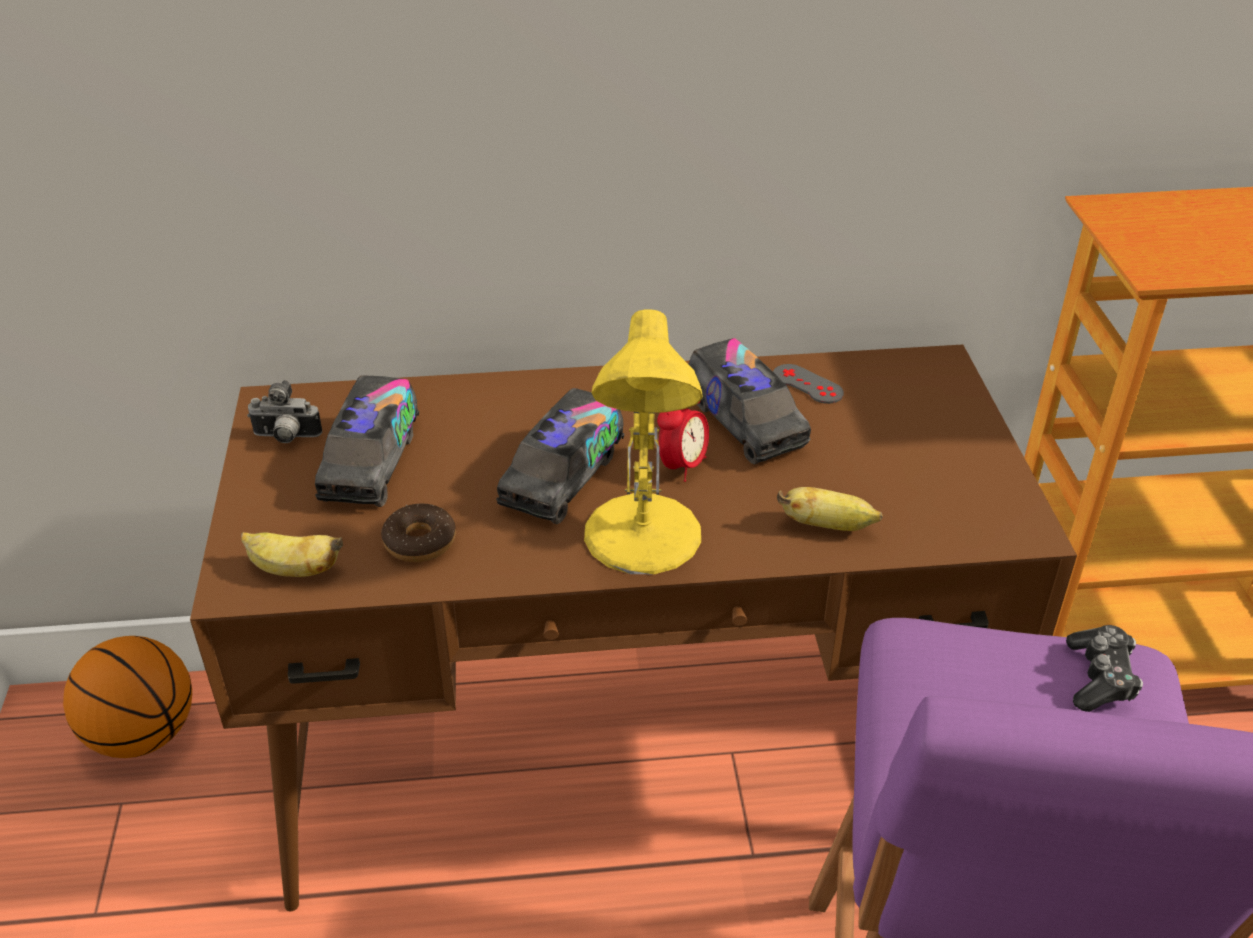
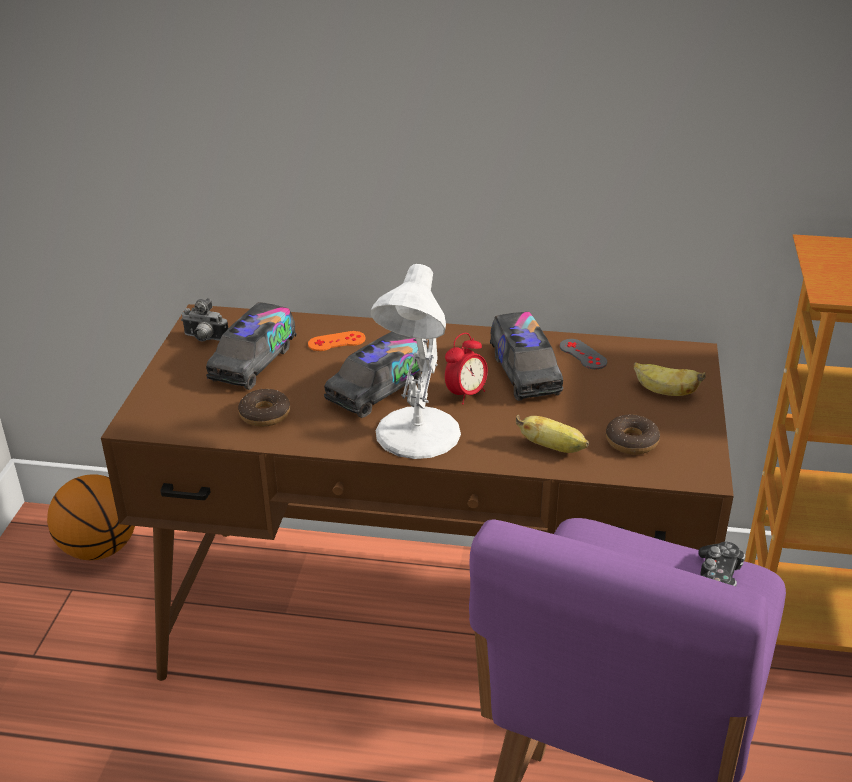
camera: 15 degrees right, 5 degrees down
(293, 570) = (176, 419): banana -> banana (664, 392)
(476, 414) = (336, 341): none -> orange game controller
(643, 538) = (417, 435): yellow table lamp -> white table lamp
(921, 499) = (631, 441): none -> donut

